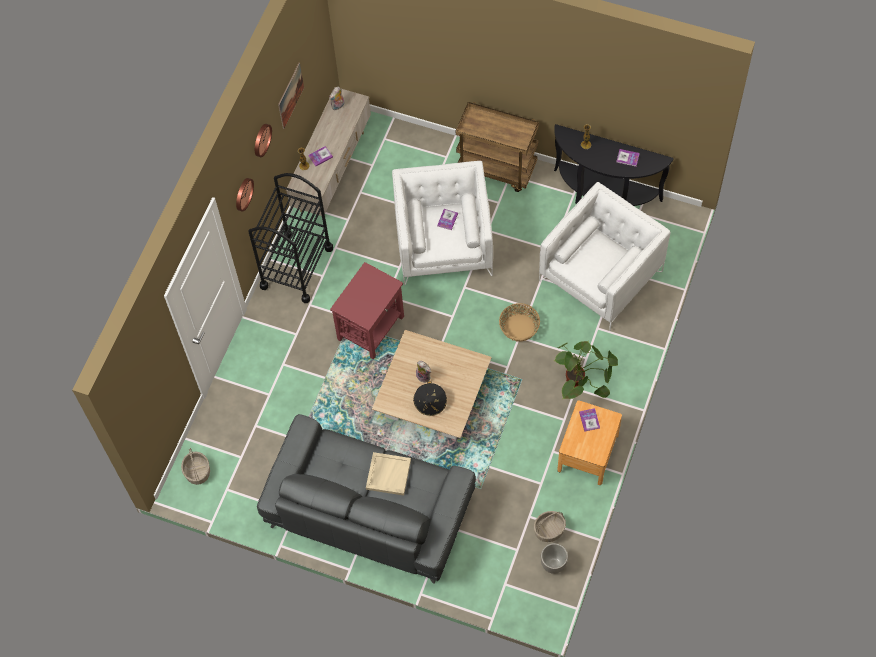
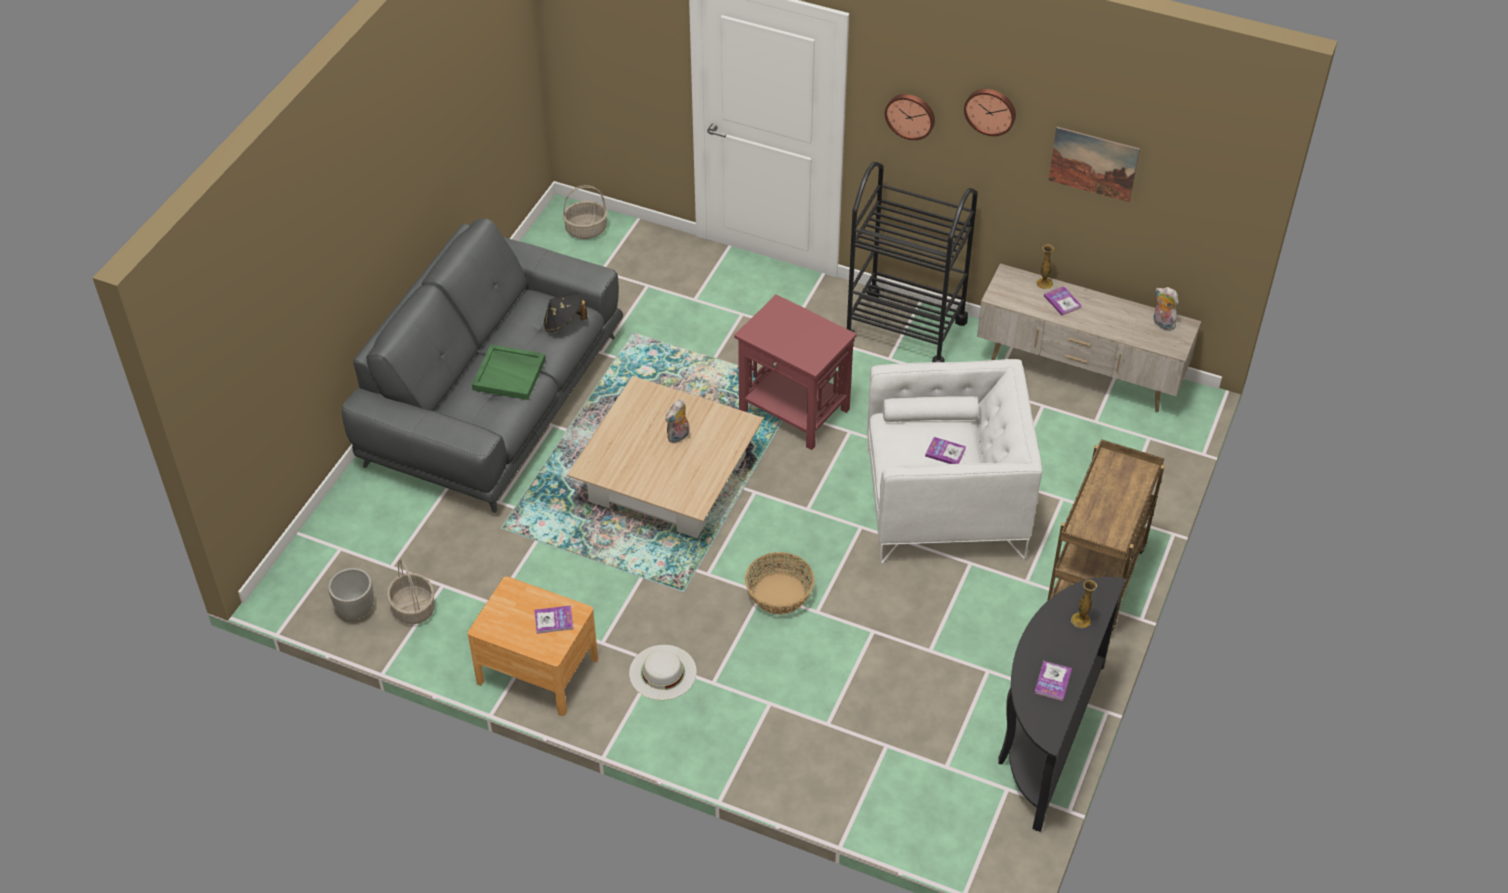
camera: 90 degrees right, 15 degrees down
(388, 474) = (510, 374): beige tray -> green tray
(430, 403) = (630, 442): black hat -> black hat (564, 323)
(582, 385) = (662, 672): potted plant -> white hat
(601, 276) = (874, 717): white armchair -> none

